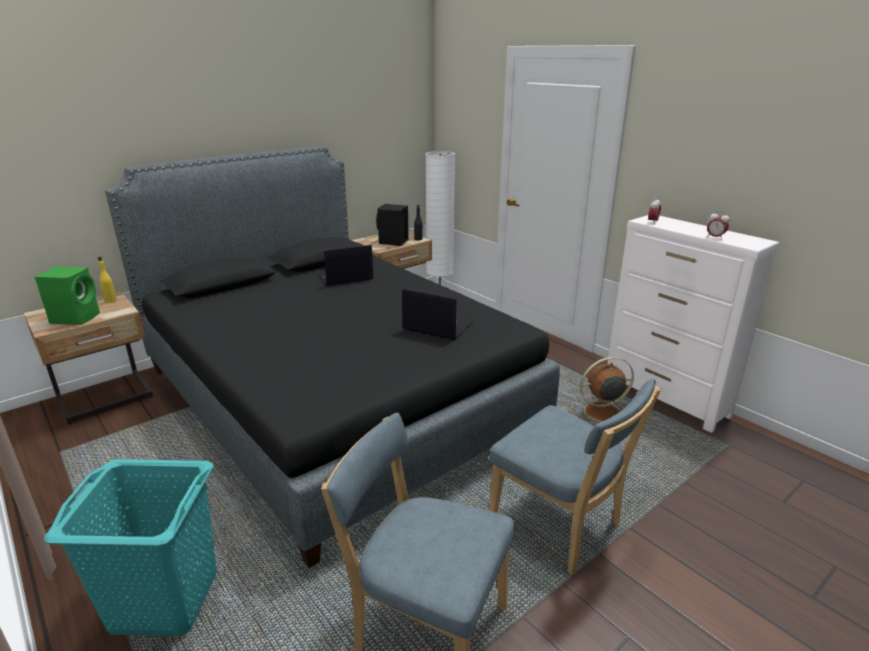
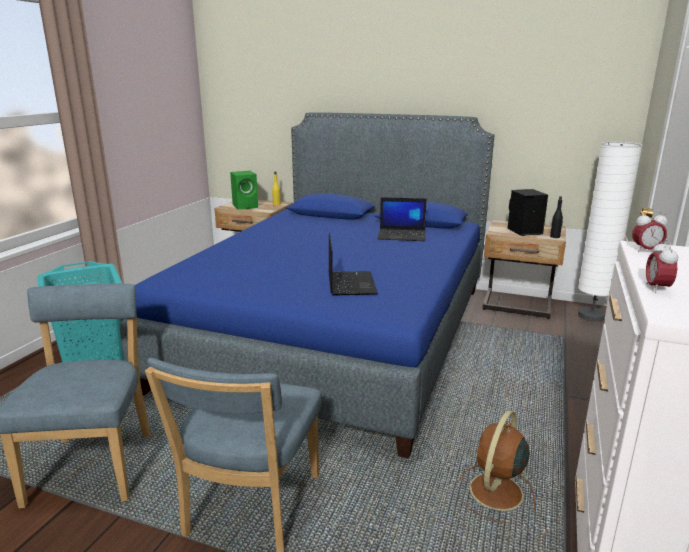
camera: 60 degrees right, 5 degrees down
(333, 398) = (337, 333): black bed -> blue bed
(345, 277) = (402, 235): laptop -> laptop turned 150 degrees clockwise
(600, 412) = (495, 493): brown fan -> brown fan turned 105 degrees counterclockwise

